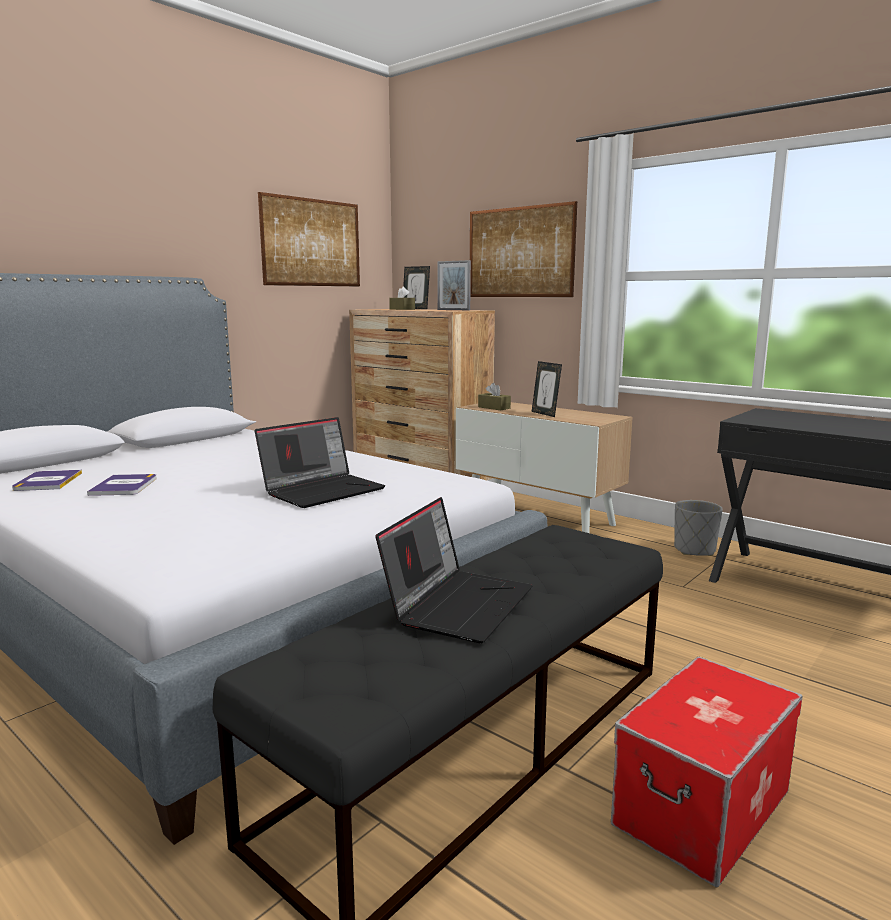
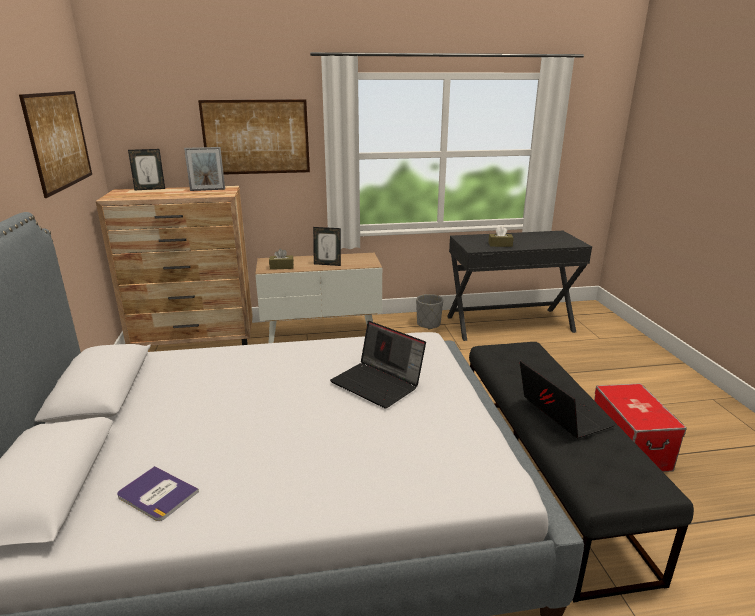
camera: 50 degrees left, 10 degrees up
(124, 486) = (247, 456): book -> none
(323, 490) = (378, 383): laptop -> laptop turned 135 degrees clockwise
(402, 309) = (149, 193): brown tissue box -> brown tissue box (500, 245)

